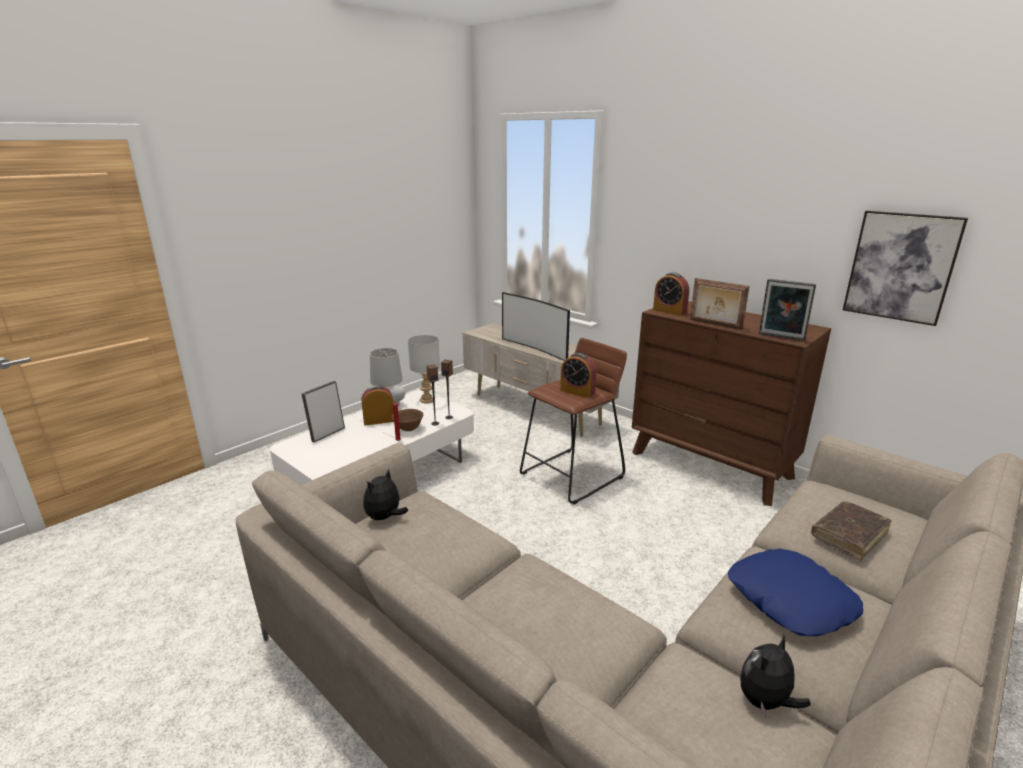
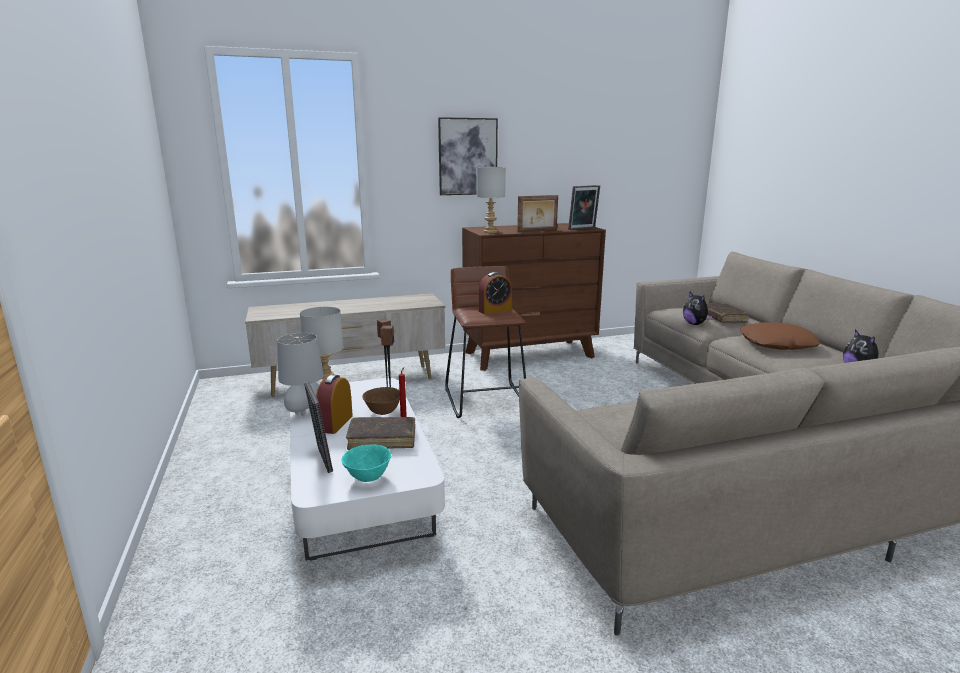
camera: 60 degrees left, 5 degrees down
(312, 455) = (367, 478): none -> turquoise bowl
(366, 442) = (382, 439): none -> brown book
(385, 518) = (611, 432): plush toy -> plush toy (695, 324)
(535, 349) = (357, 308): television -> none
(669, 311) = (490, 232): alarm clock -> grey table lamp
(790, 600) = (777, 344): blue pillow -> brown pillow
(901, 267) = (608, 172): picture -> picture (468, 156)

